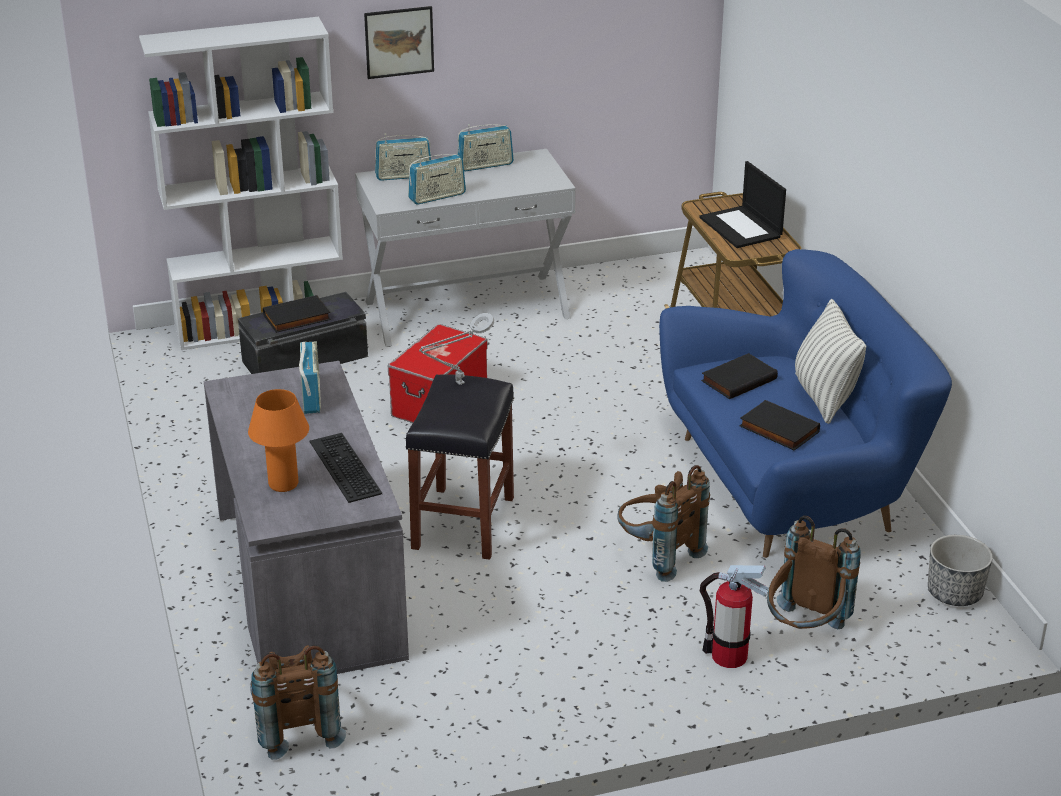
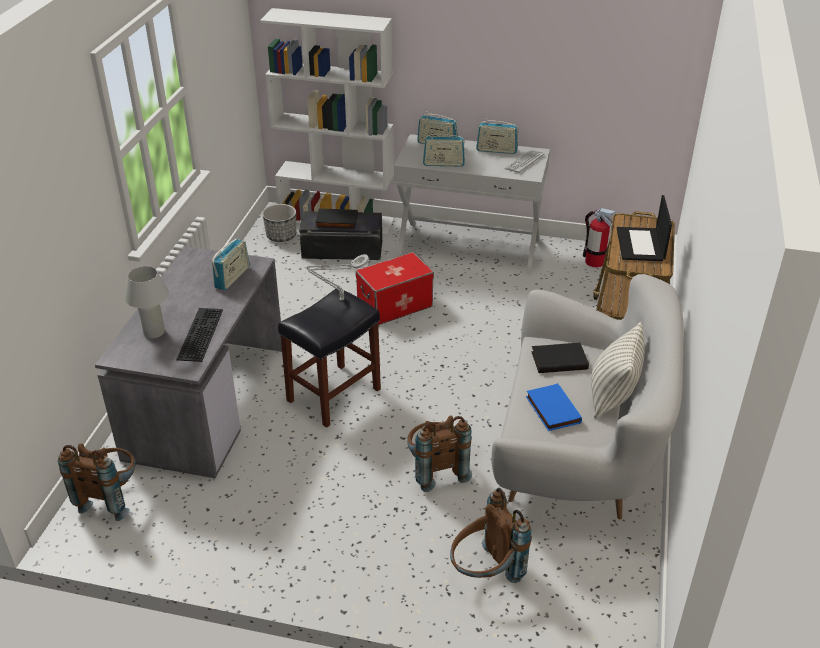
camera: 30 degrees right, 5 degrees up
(283, 484) = (154, 332): orange table lamp -> white table lamp
(399, 42) = (449, 48): picture -> none
(532, 170) = (524, 162): none -> keyboard
(728, 656) = (416, 568): fire extinguisher -> fire extinguisher (594, 261)
(777, 430) = (551, 410): black book -> blue book
(792, 482) = (579, 450): blue sofa -> white sofa
(955, 593) = (628, 592): planter -> planter (281, 236)

